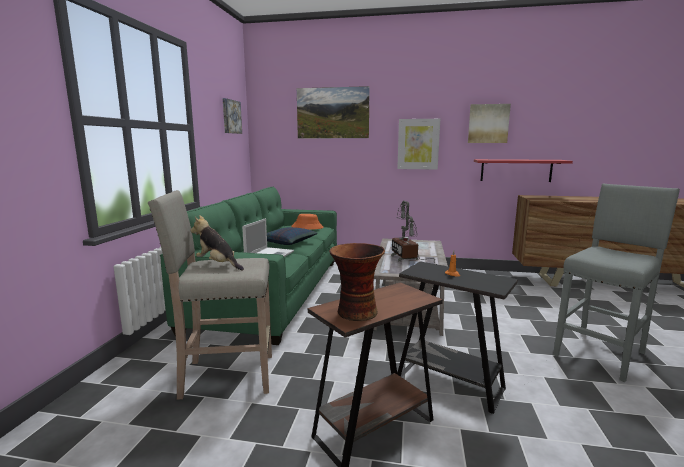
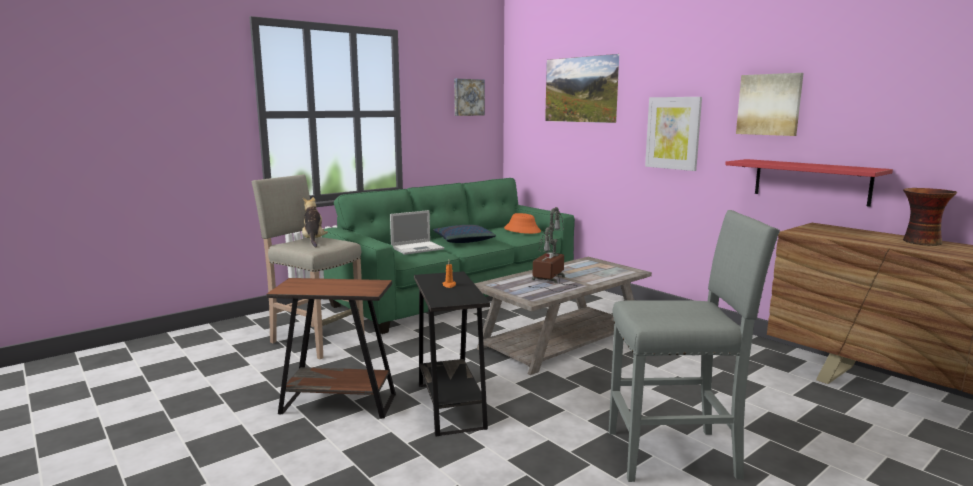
camera: 40 degrees right, 0 degrees up
(356, 312) = (302, 287): vase -> vase (920, 242)

